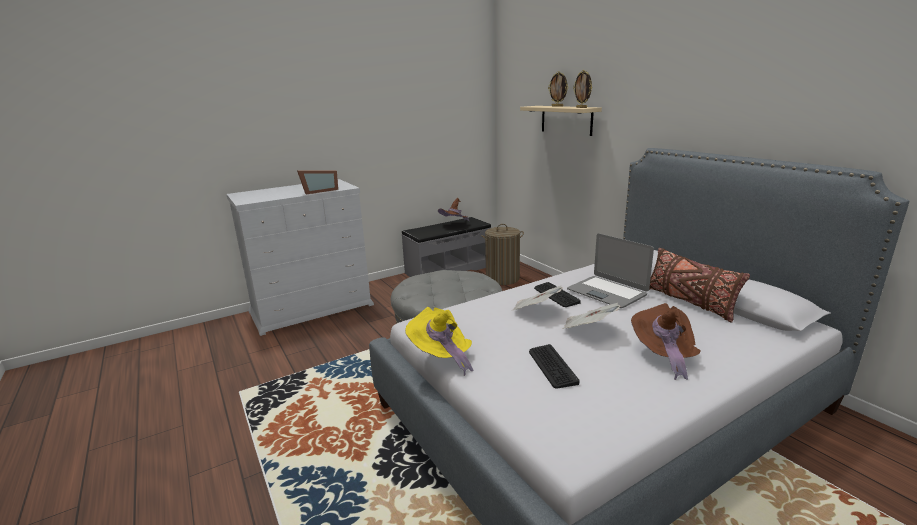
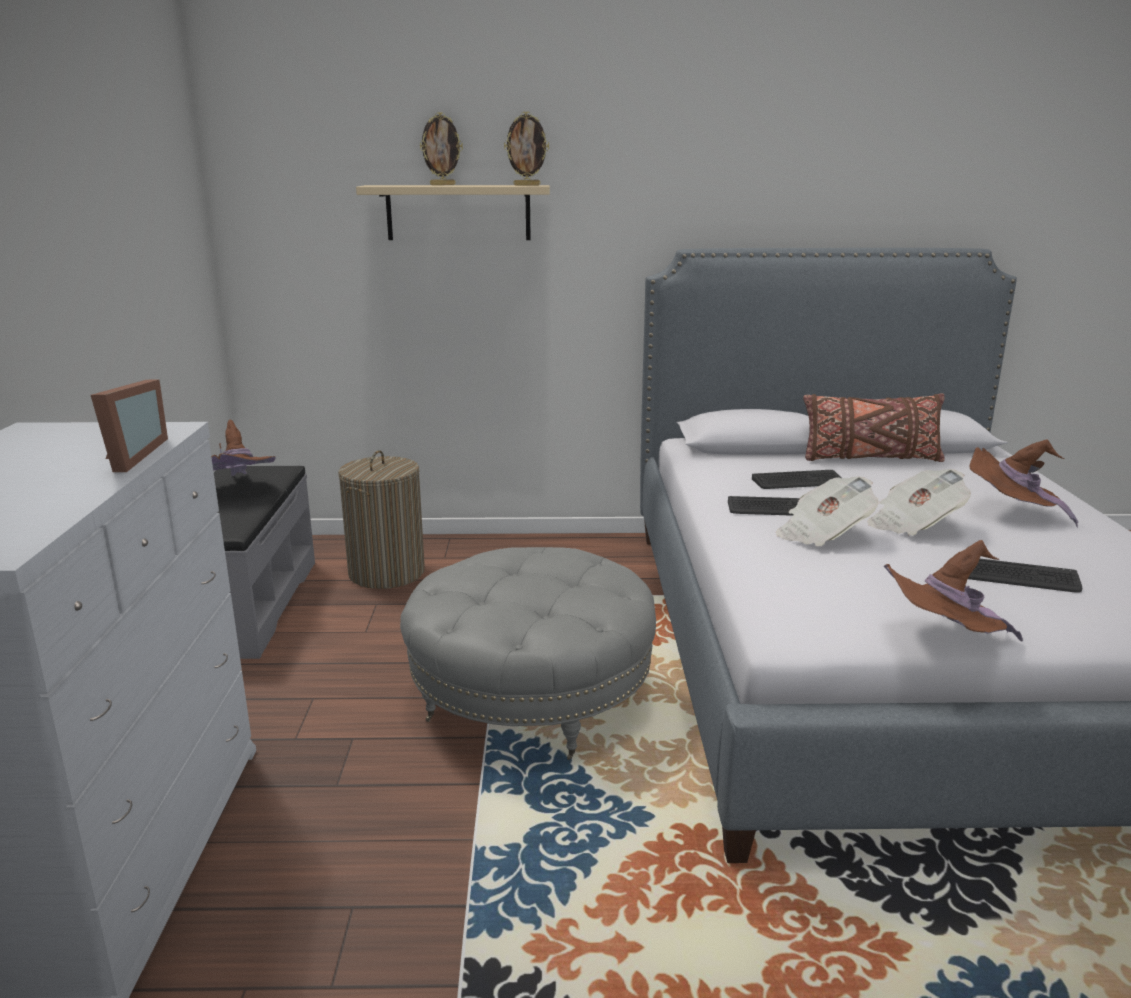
camera: 60 degrees left, 0 degrees up
(441, 356) = (941, 643): yellow hat -> brown hat
(607, 292) = (798, 481): laptop -> keyboard

